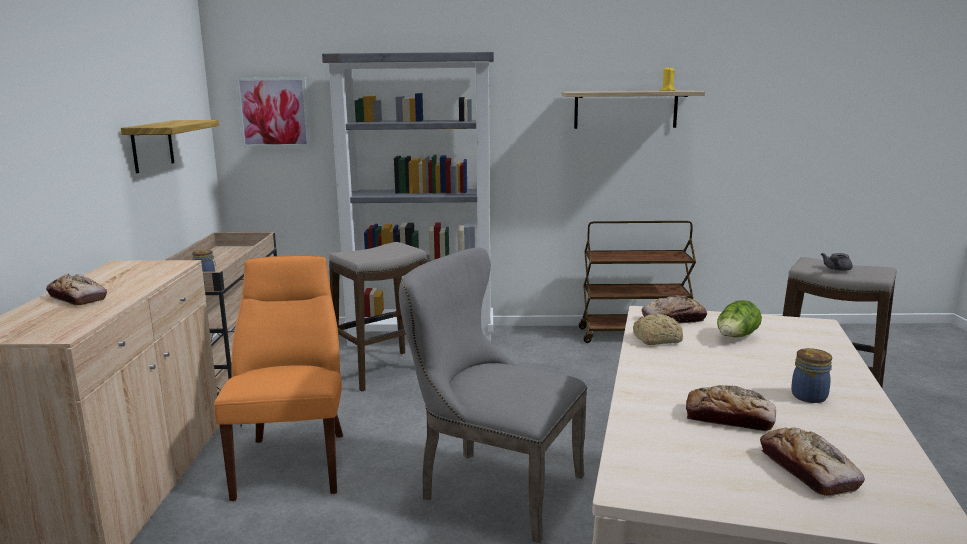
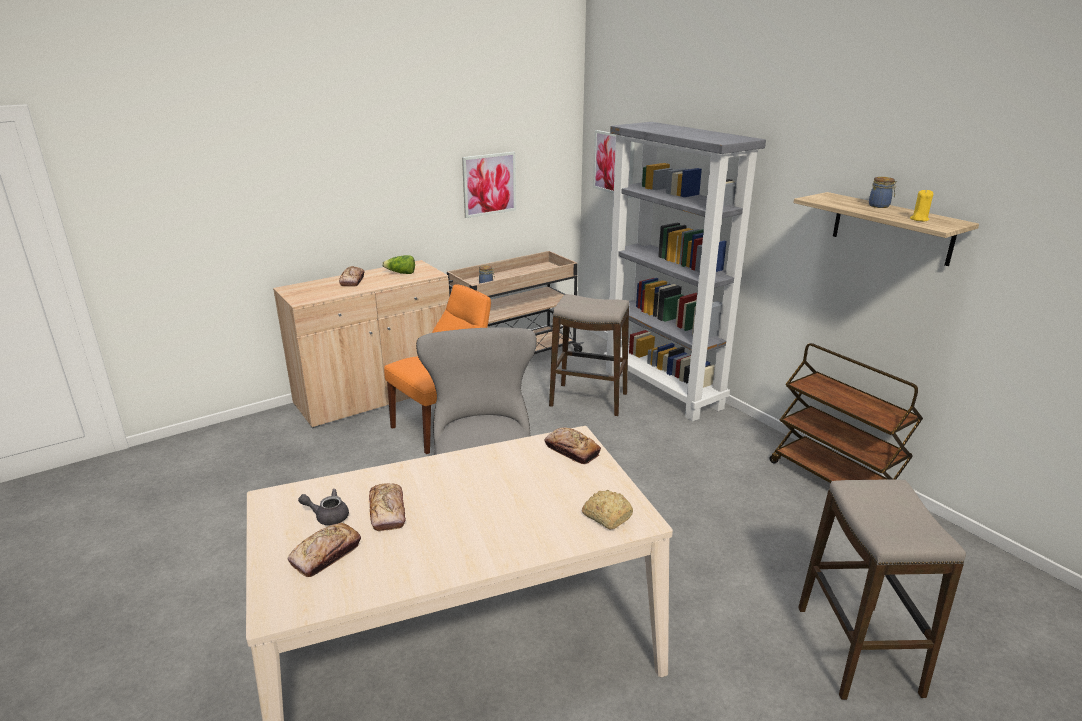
camera: 55 degrees right, 10 degrees up
(152, 146) = (489, 184): shelf -> picture
(655, 339) = (514, 454): bread -> bread (607, 515)
(736, 337) = (557, 486): lettuce -> lettuce (401, 273)
(810, 396) = (455, 540): jar -> jar (880, 206)
(836, 269) = (877, 509): grey teapot -> grey teapot (328, 516)

